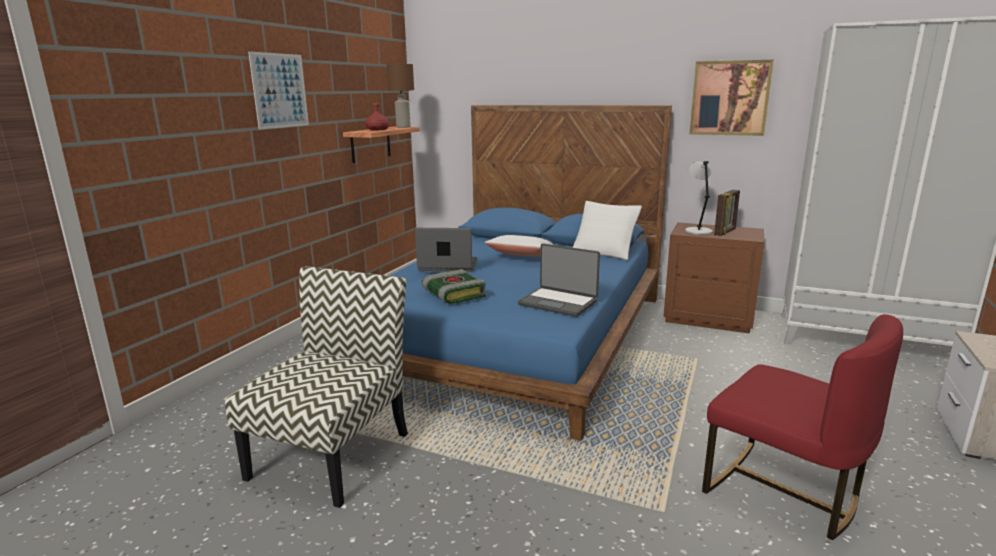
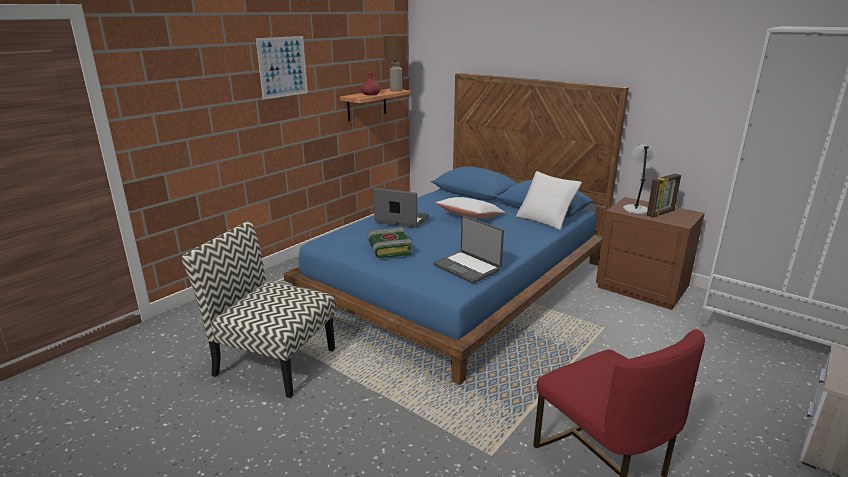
camera: 15 degrees right, 5 degrees up
(331, 454) = (273, 362): chair -> chair turned 105 degrees counterclockwise
(729, 98) = (684, 84): picture -> none

